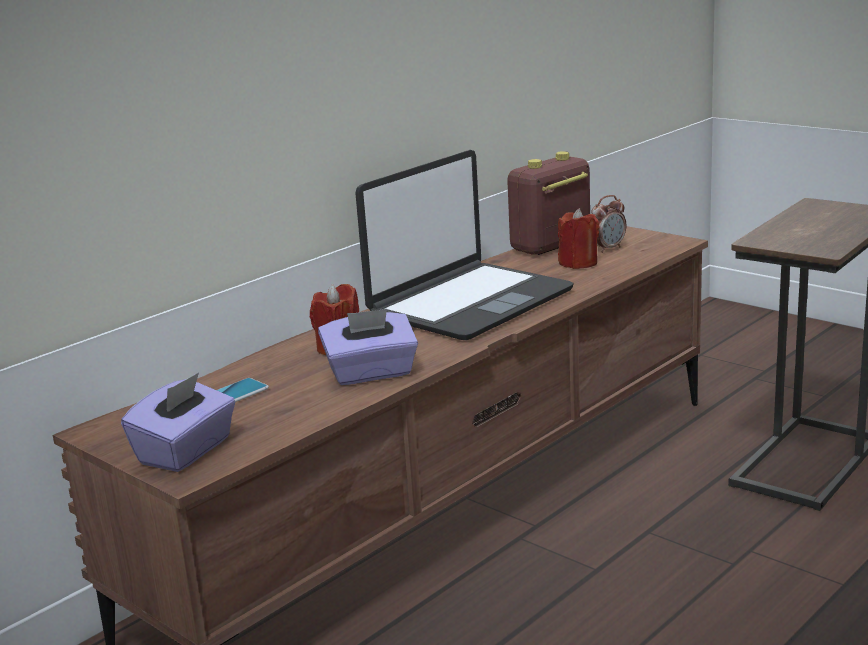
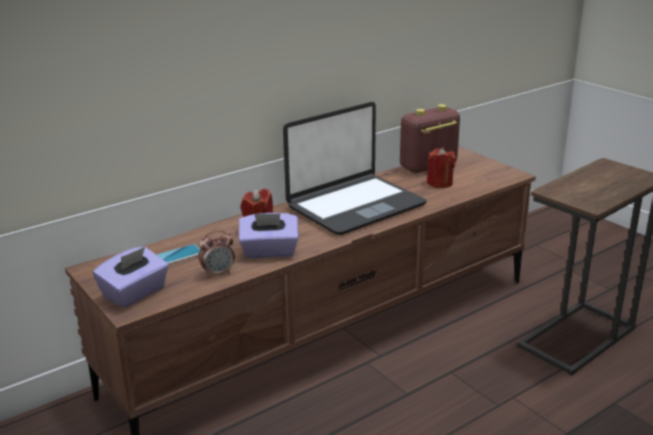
camera: 10 degrees right, 5 degrees up
(607, 249) = (464, 174): alarm clock -> alarm clock (218, 273)

